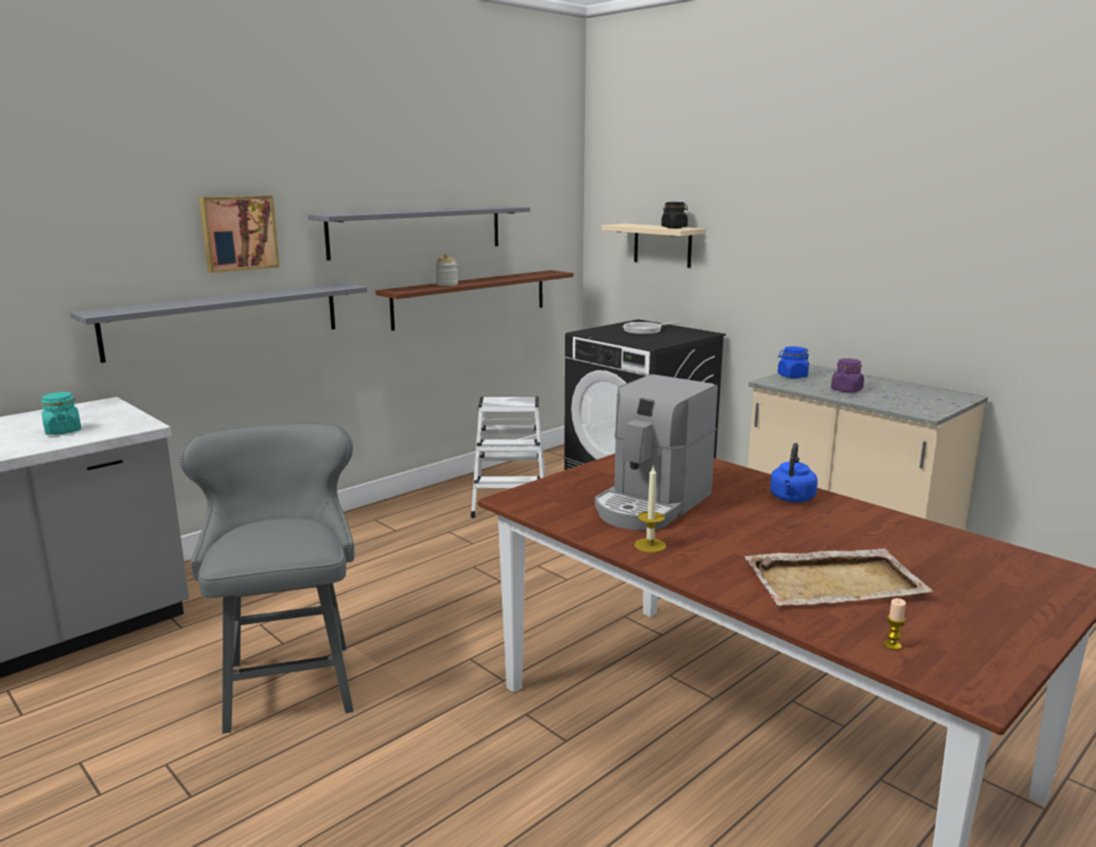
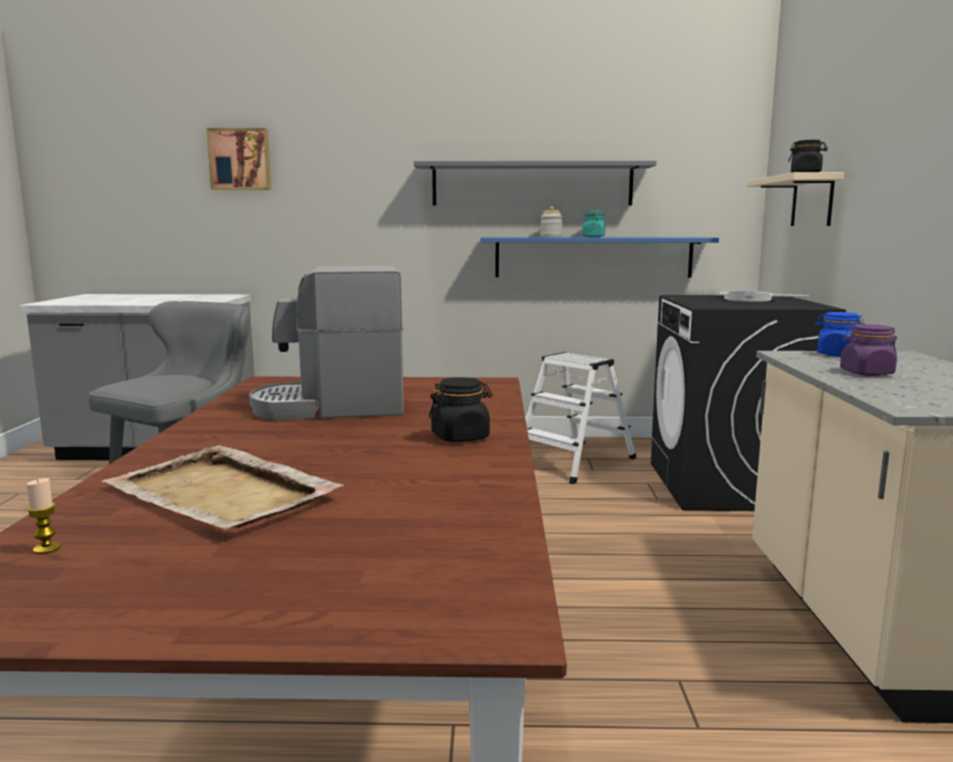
camera: 45 degrees right, 5 degrees down
(63, 431) = (166, 300): turquoise jar -> turquoise jar (593, 237)
(225, 320) = (338, 247): grey shelf -> none
(238, 233) = (354, 177): picture -> picture (240, 159)
(471, 298) = (593, 257): brown shelf -> blue shelf
(650, 545) = (221, 425): candle -> none
(791, 499) = (460, 437): blue kettle -> black jar

